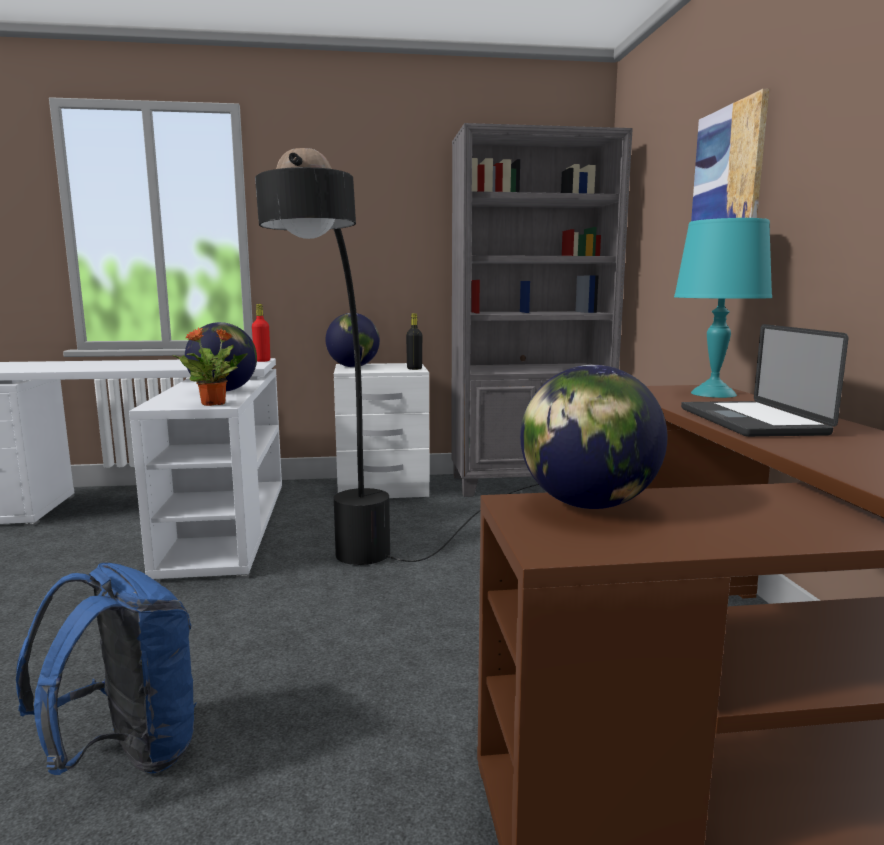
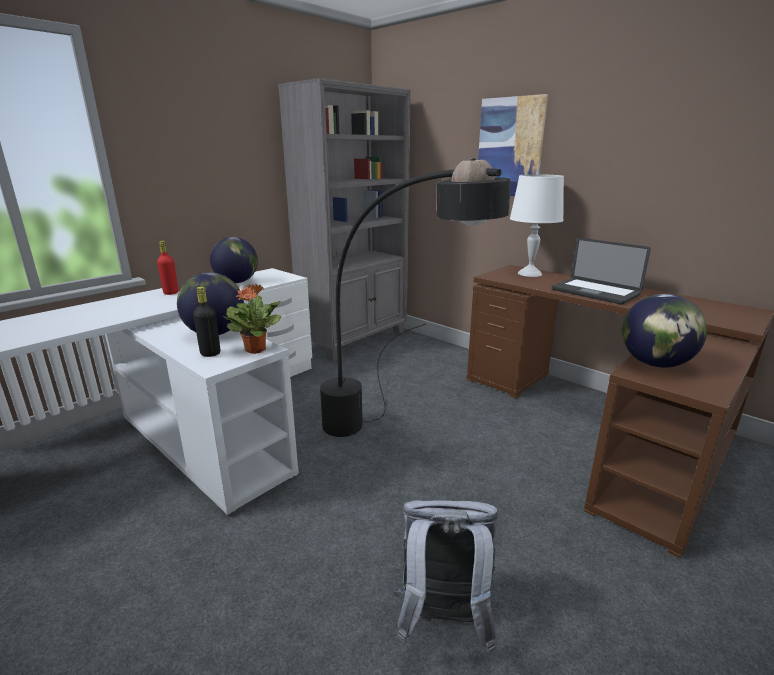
camera: 40 degrees left, 10 degrees up
(126, 754) = (443, 621): blue backpack -> grey backpack
(414, 369) = (288, 276): black bottle -> black bottle (210, 353)
(714, 394) = (530, 273): turquoise table lamp -> white table lamp

